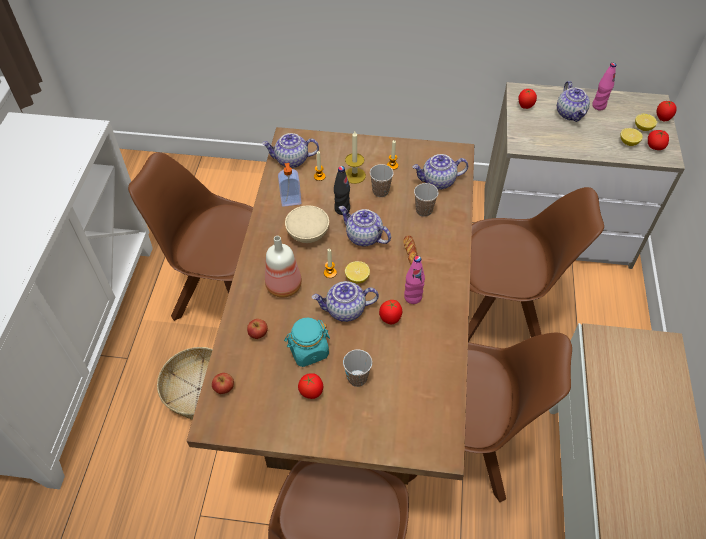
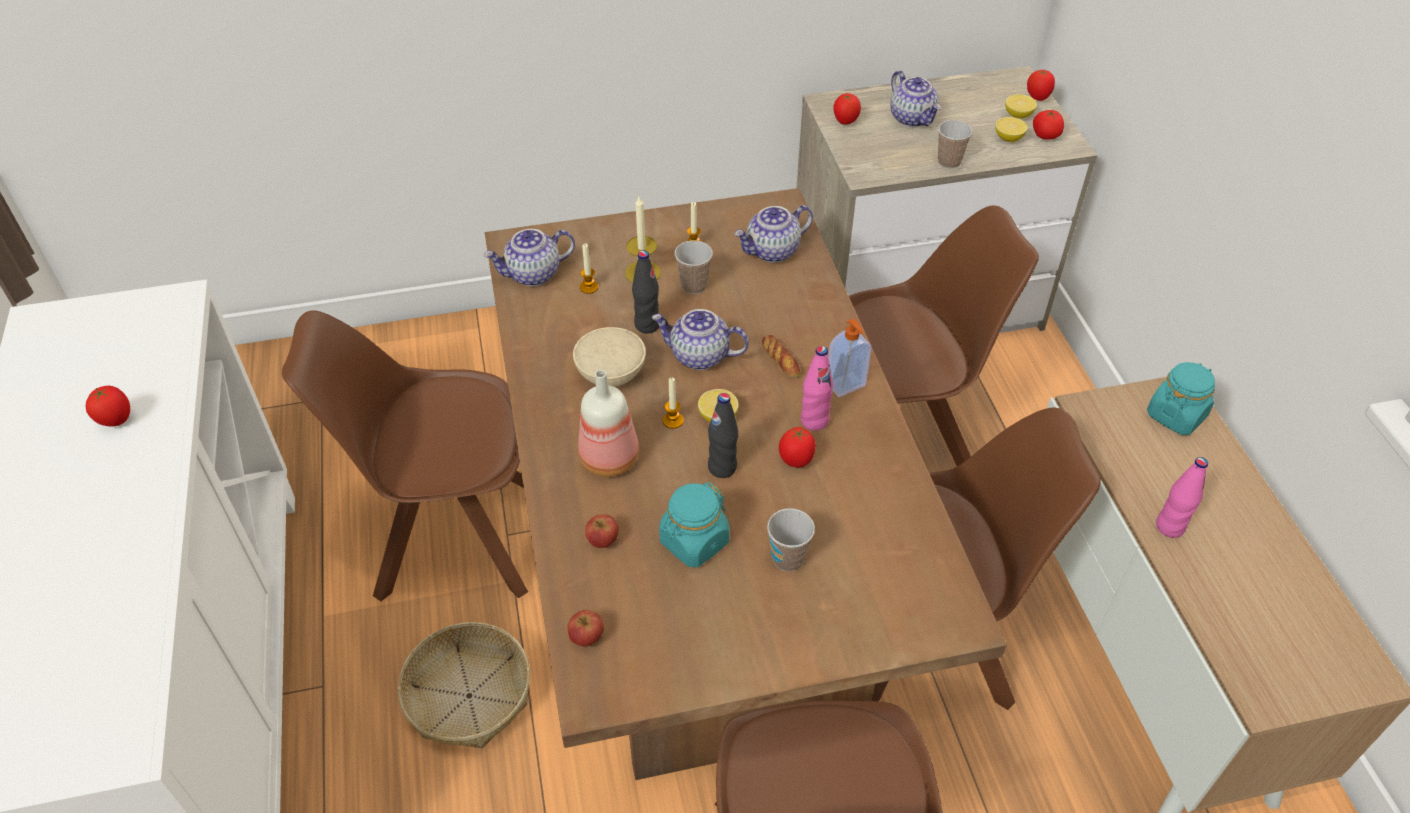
camera: 20 degrees left, 5 degrees down
(291, 201) = (561, 333): soap dispenser -> soap dispenser (846, 385)
(311, 392) = (728, 601): tomato -> tomato (117, 420)
(345, 310) = (722, 467): teapot -> black bottle
(424, 210) = (771, 296): cup -> cup (949, 162)
(598, 106) = (945, 99): pink bottle -> pink bottle (1169, 527)
(657, 359) = (1176, 415): none -> turquoise jar

